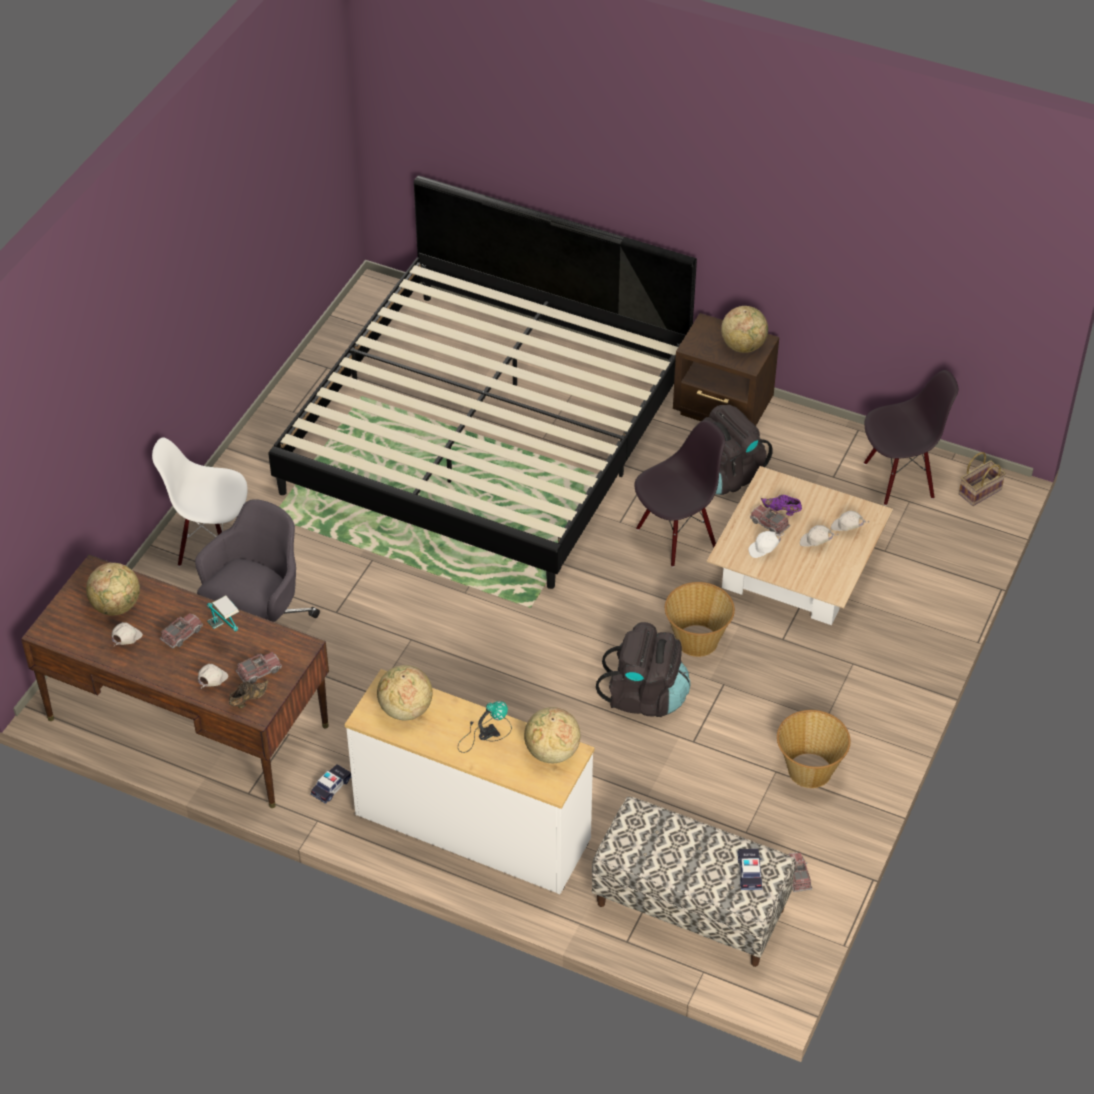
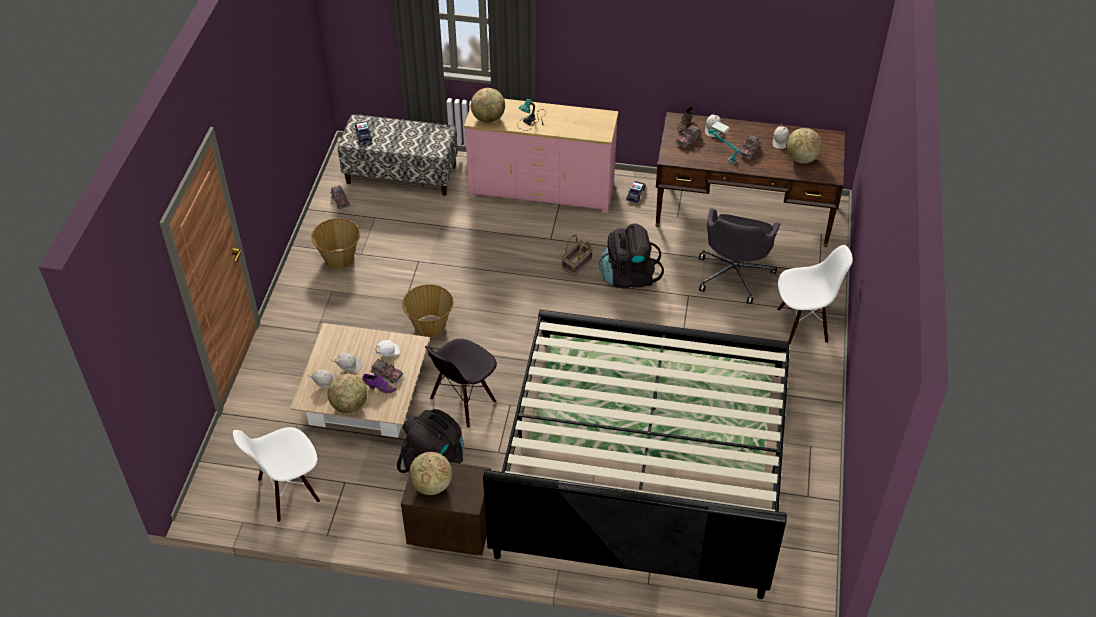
camera: 165 degrees right, 0 degrees up
(405, 709) = (585, 124): globe -> globe (350, 405)
(472, 827) = (542, 189): white dresser -> pink dresser
(645, 697) = (457, 282): black backpack -> black backpack (628, 276)
(899, 479) = (288, 492): black chair -> white chair
(980, 491) = (218, 495): basket -> basket (577, 264)

